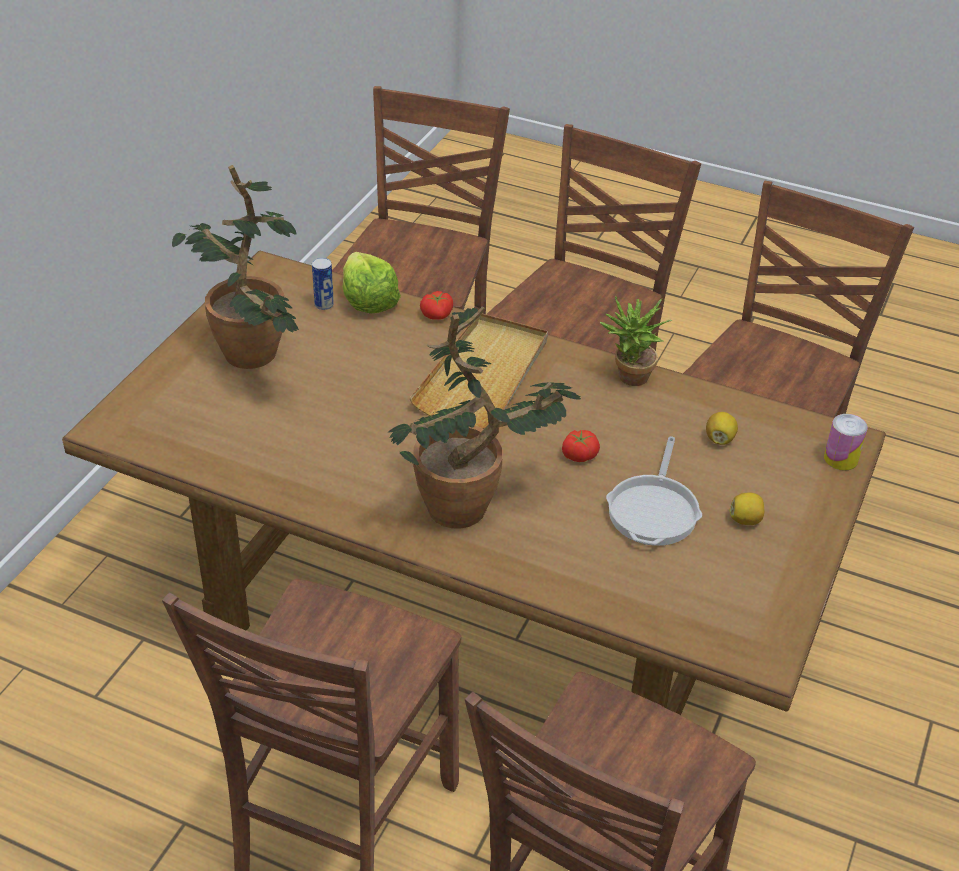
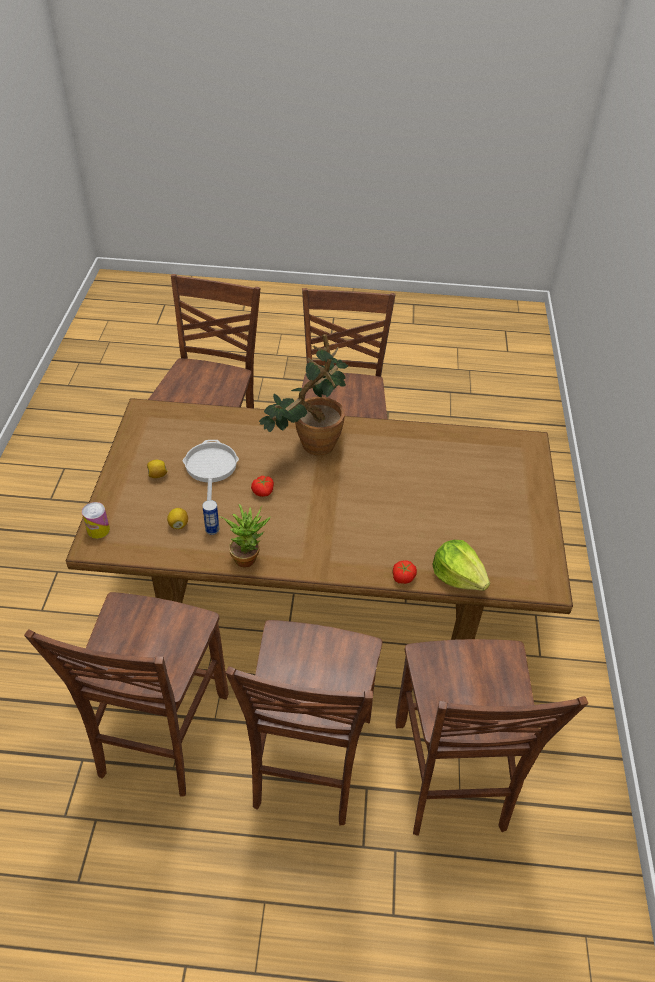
camera: 160 degrees right, 5 degrees up
(252, 361) = (492, 504): potted plant -> none
(324, 304) = (485, 563): can -> can (212, 529)
(483, 375) = (345, 533): beige tray -> none

